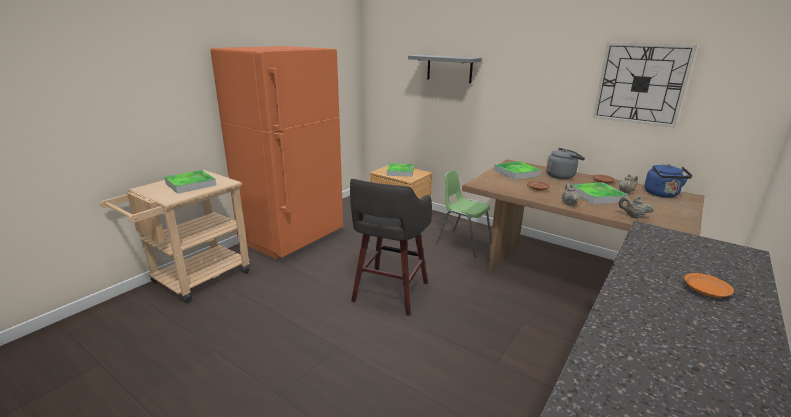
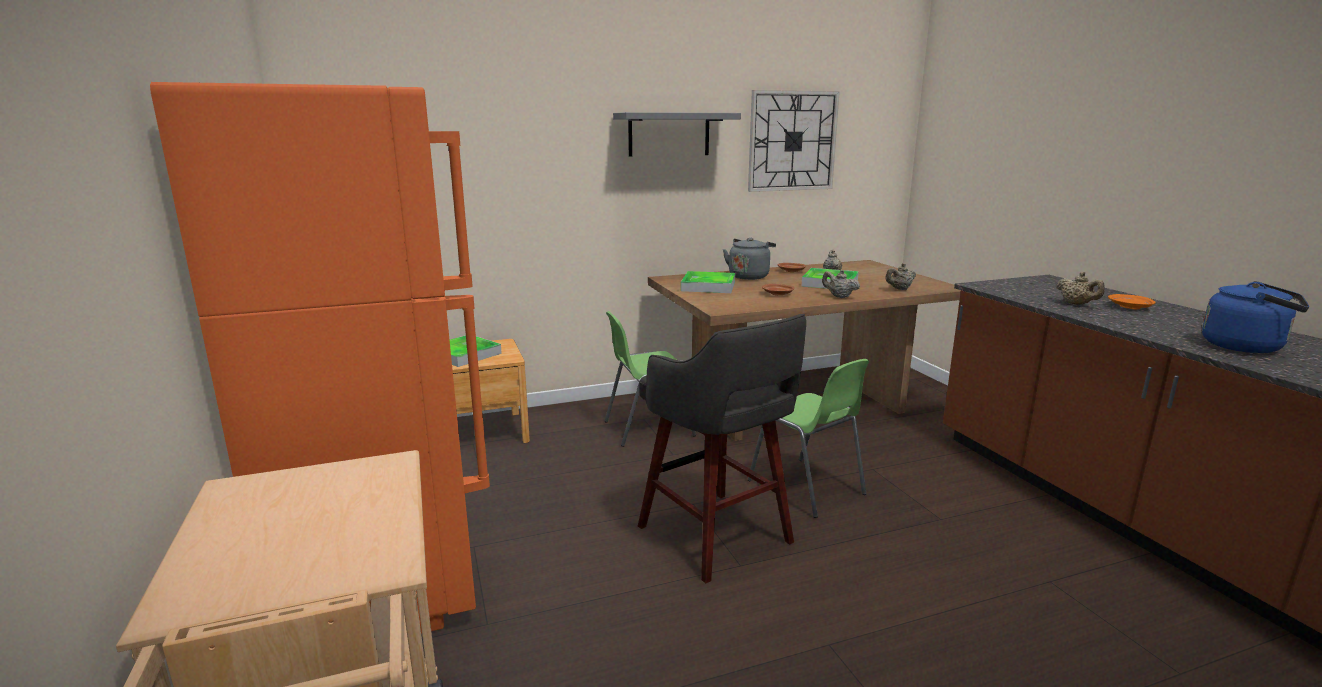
camera: 55 degrees left, 5 degrees down
(190, 184) = (309, 515): tray -> none
(449, 68) = (516, 142): grey shelf -> grey shelf (669, 134)
(468, 305) = (807, 488): none -> green chair
(662, 194) = (852, 267): blue kettle -> blue kettle (1246, 347)
(662, 267) = (1077, 304): none -> beige teapot

